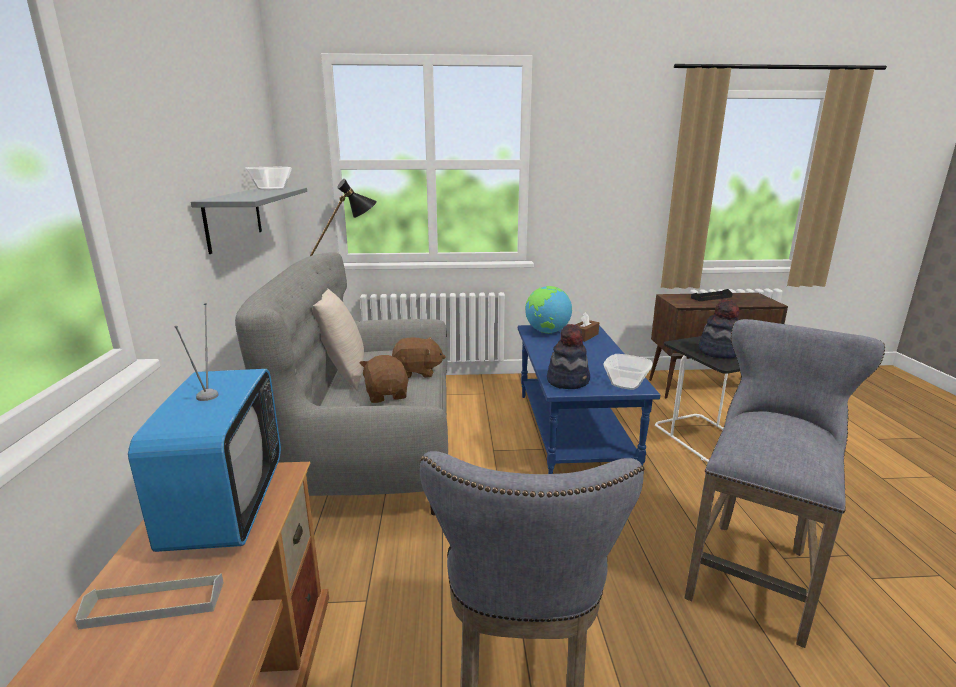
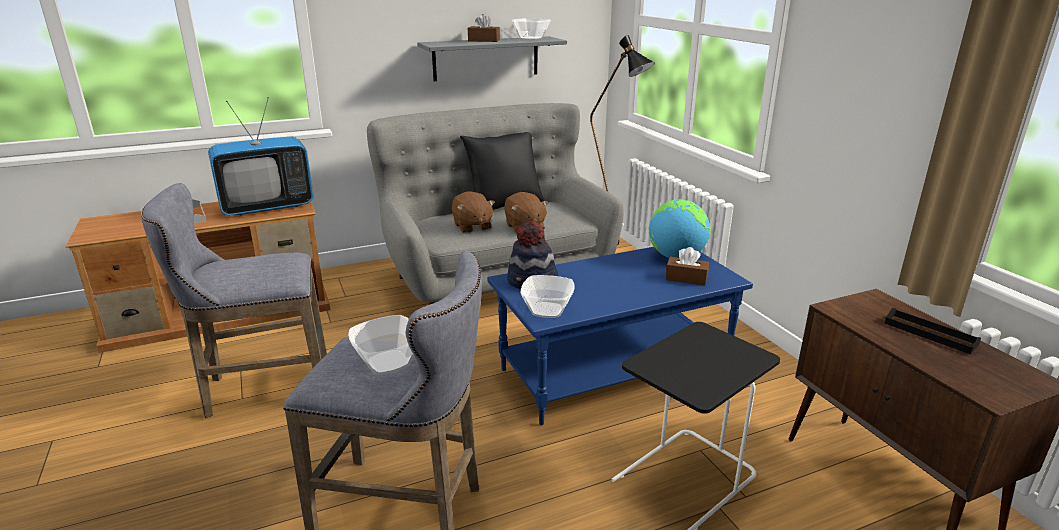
camera: 70 degrees right, 5 degrees up
(248, 193) = (484, 40): none -> brown tissue box
(342, 373) = (504, 206): beige pillow -> black pillow
(387, 395) = (472, 226): brown plush toy -> brown plush toy turned 105 degrees clockwise
(719, 352) = (697, 361): hat -> none
(786, 430) = (389, 363): none -> bowl

